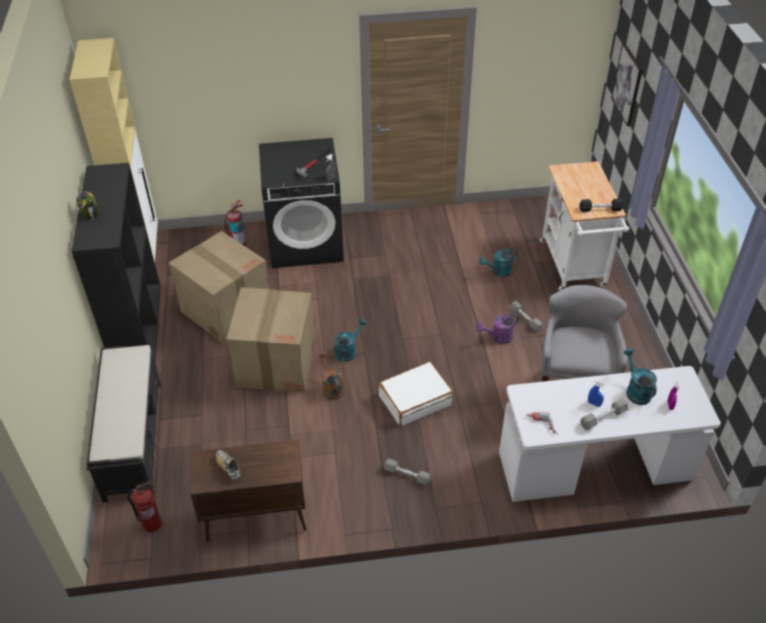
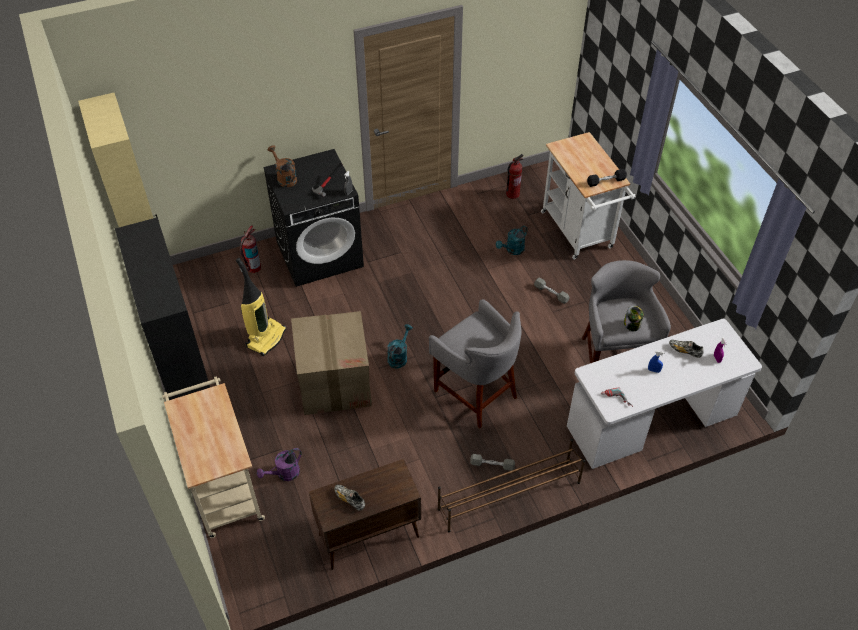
camera: 15 degrees left, 5 degrees up
(91, 215) = (144, 281): jar -> jar (632, 325)
(133, 438) = (223, 486): black bench -> beige cart
(152, 523) = (274, 564): fire extinguisher -> fire extinguisher (512, 194)
(226, 309) = (265, 338): cardboard box -> vacuum cleaner
(331, 387) = (395, 396): brown watering can -> brown watering can (284, 178)
(414, 509) = (508, 495): none -> brown shoe rack
(415, 400) = (476, 392): white suitcase -> grey stool
(498, 338) = (532, 316): purple watering can -> purple watering can (284, 474)
(603, 418) = (665, 382): grey dumbbell -> none
(627, 84) = (610, 59): picture -> none
(635, 390) = (684, 351): turquoise watering can -> shoe

